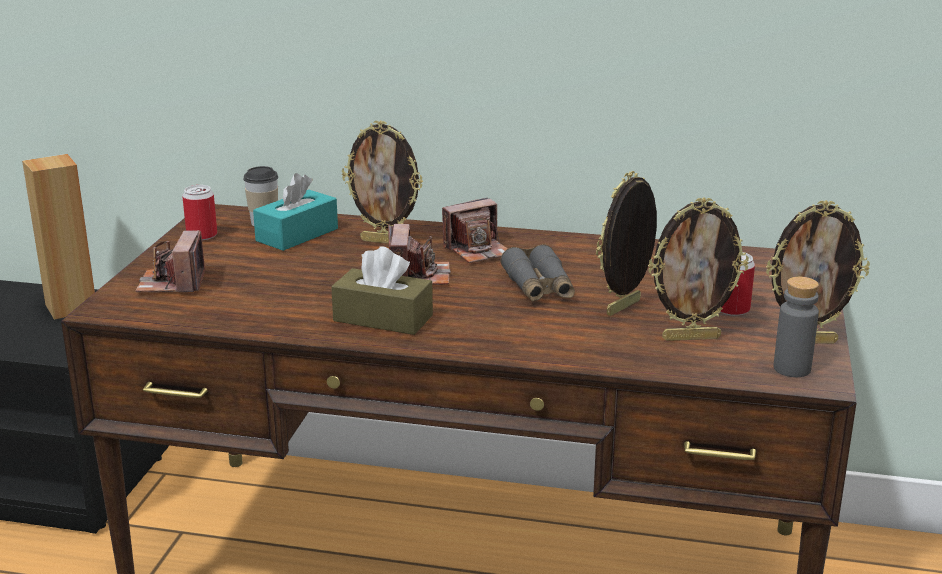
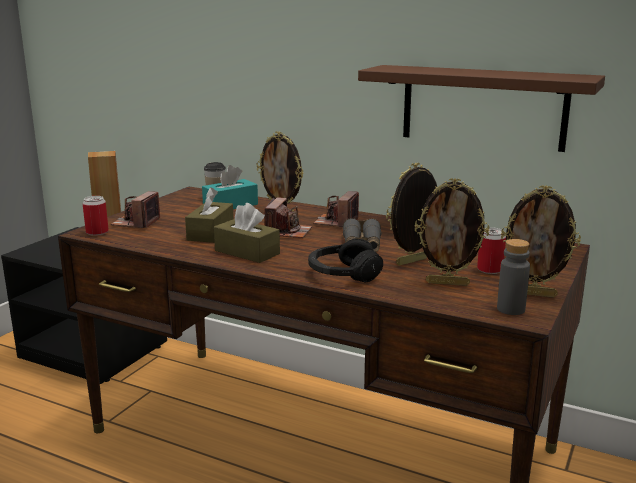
camera: 15 degrees right, 5 degrees down
(202, 236) = (174, 201): can -> can (97, 232)
(303, 289) = (210, 233): none -> brown tissue box
(478, 250) = (337, 222): camera -> camera turned 120 degrees clockwise
(544, 339) = (343, 274): none -> black headphones
(681, 70) = (483, 107): none -> brown shelf

